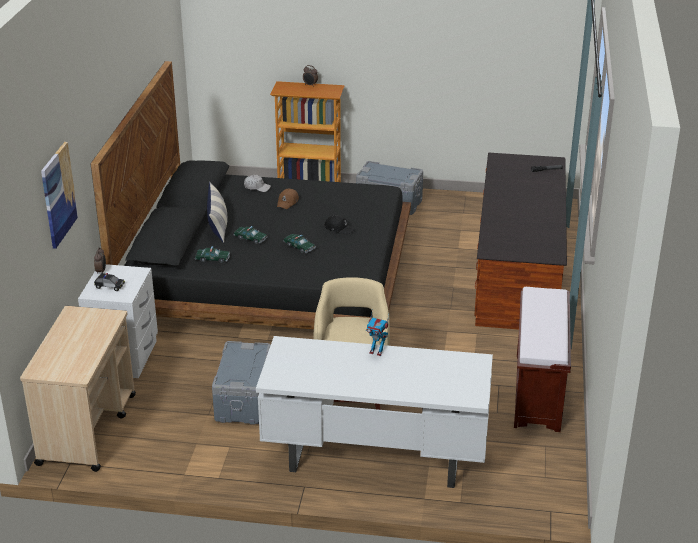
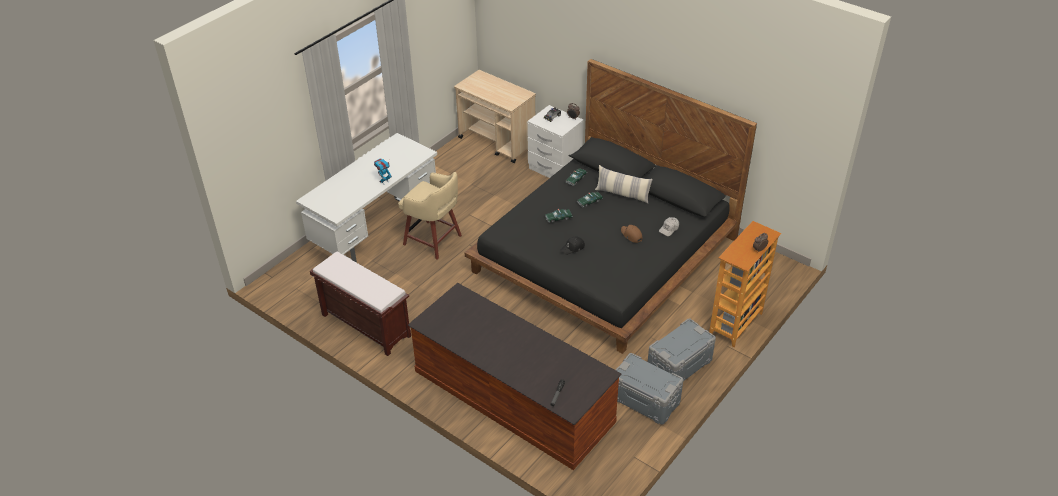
camera: 120 degrees right, 10 degrees up
(58, 194) = (554, 40): picture -> none
(243, 399) = (473, 200): grey storage box -> grey storage box (645, 399)

